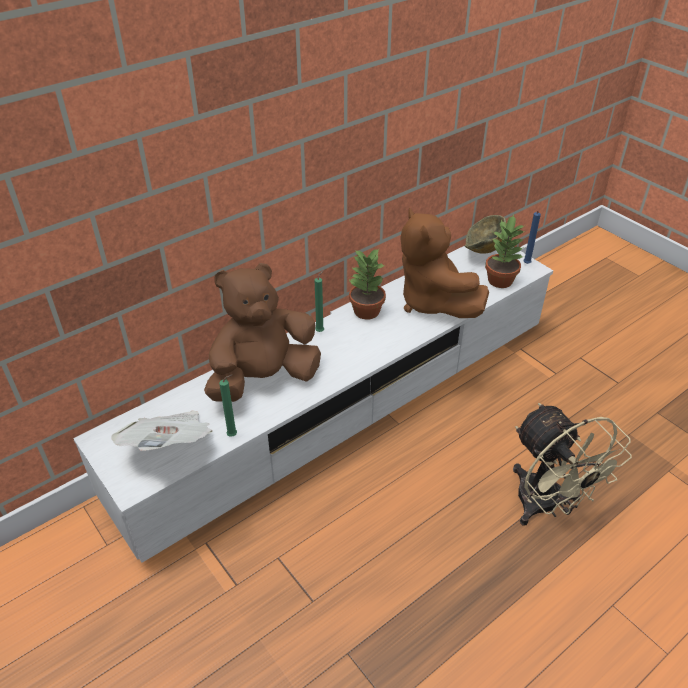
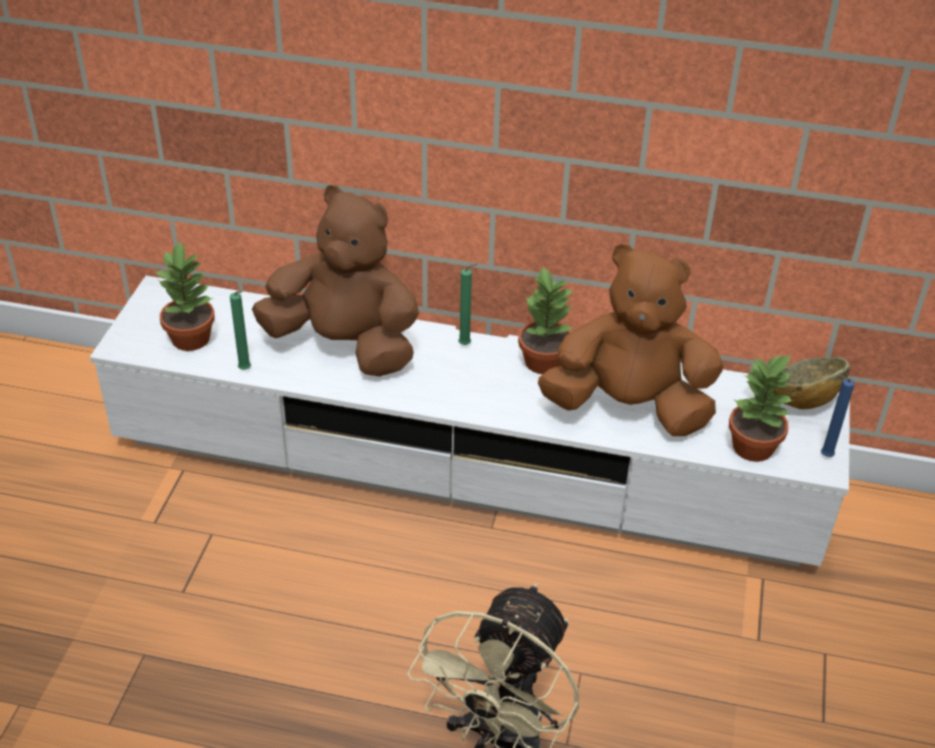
camera: 50 degrees right, 0 degrees up
(170, 446) = (192, 338): newspaper -> potted plant
(433, 302) = (629, 407): brown plush toy -> brown plush toy turned 75 degrees clockwise

